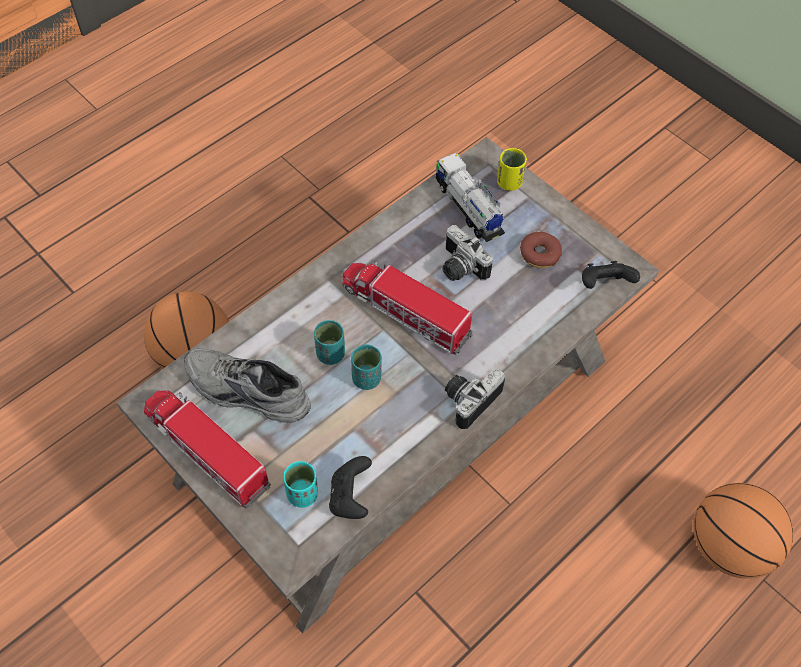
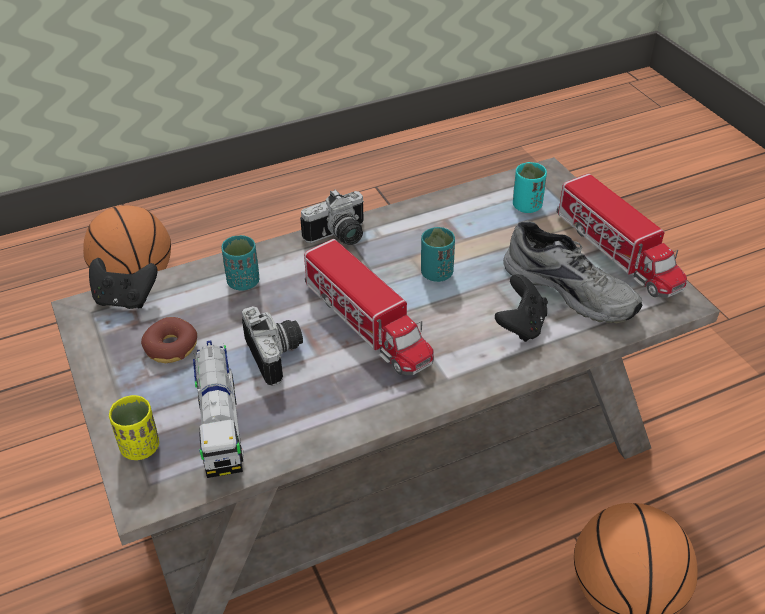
camera: 160 degrees left, 15 degrees down
(330, 354) = (469, 302): turquoise cup -> turquoise cup (243, 282)
(350, 497) = (483, 196): black game controller -> black game controller (521, 325)

